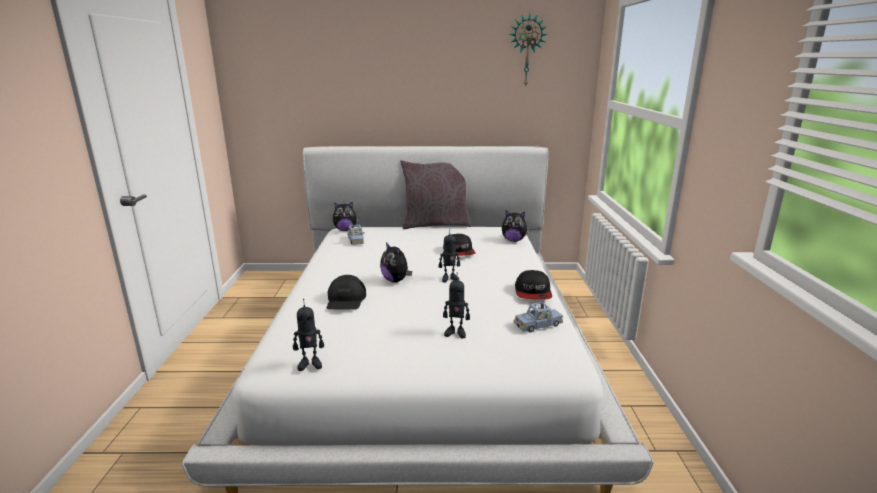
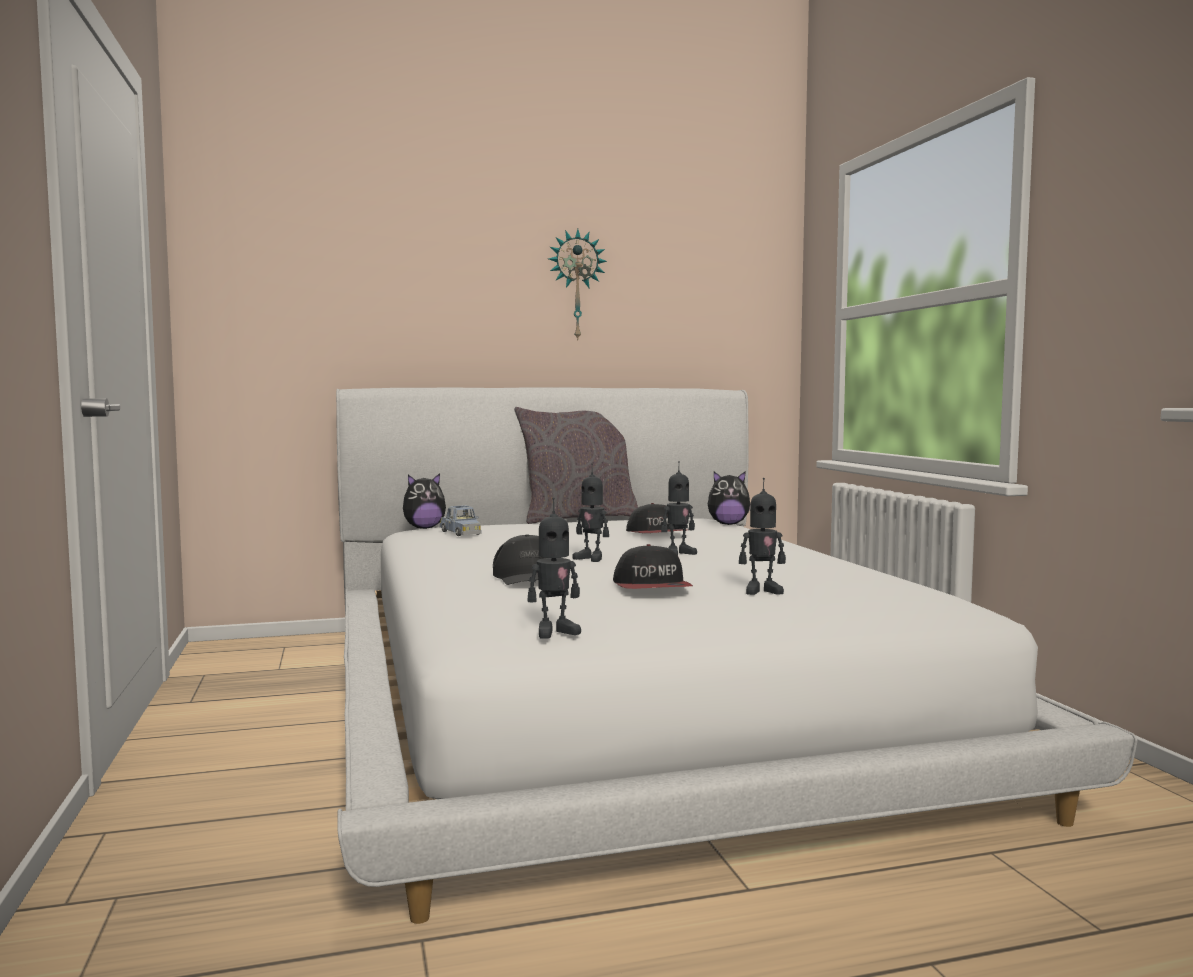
camera: 15 degrees left, 15 degrees down
(396, 280) = (591, 558): plush toy -> toy robot
(527, 50) = (700, 244): wall clock -> wall clock (576, 285)
(533, 292) = (828, 557): cap -> cap (652, 588)
(538, 325) = (877, 578): blue toy car -> none

